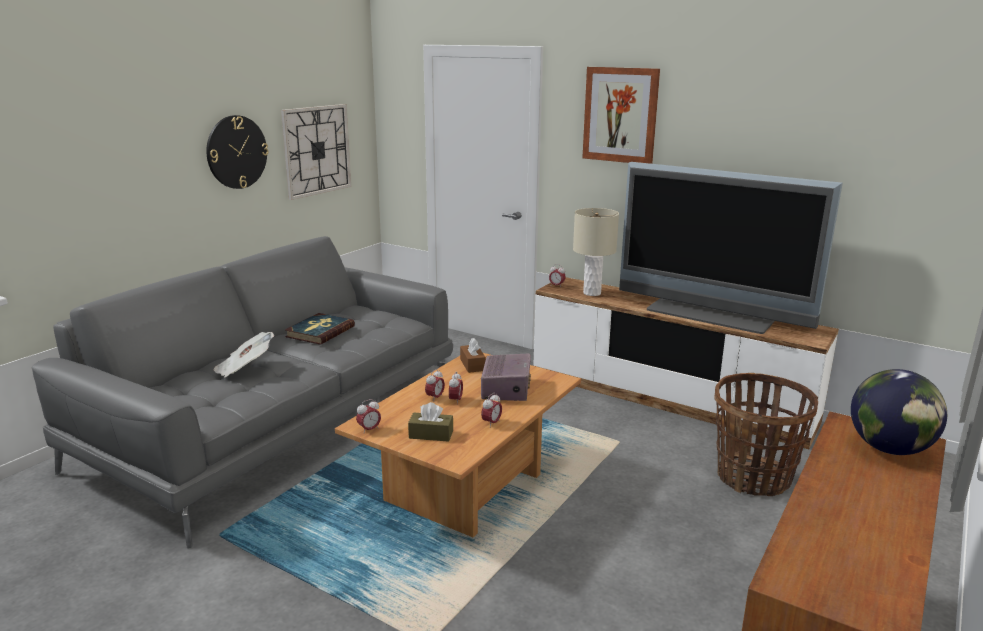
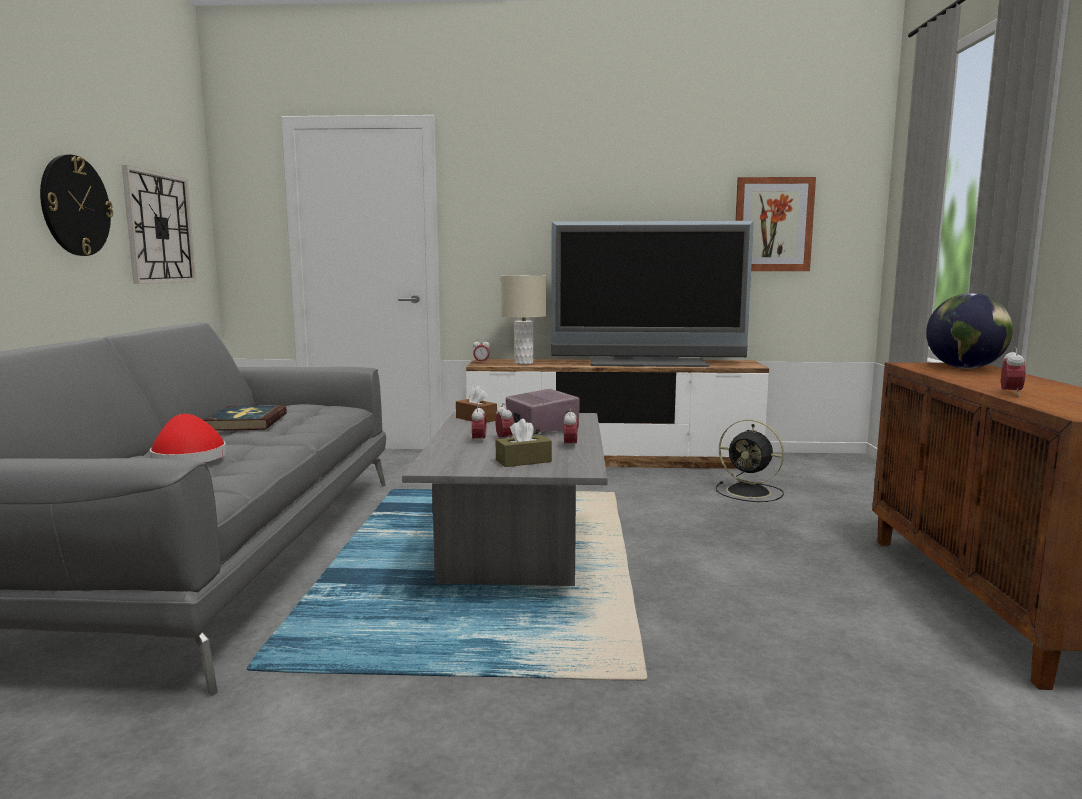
camera: 30 degrees left, 10 degrees down
(244, 369) = (188, 457): newspaper -> red hat
(369, 430) = (447, 469): alarm clock -> alarm clock (1010, 394)
(467, 490) = (517, 555): brown coffee table -> grey coffee table
(620, 115) = (527, 181): picture -> picture (773, 224)
(753, 477) = (750, 492): basket -> black fan

